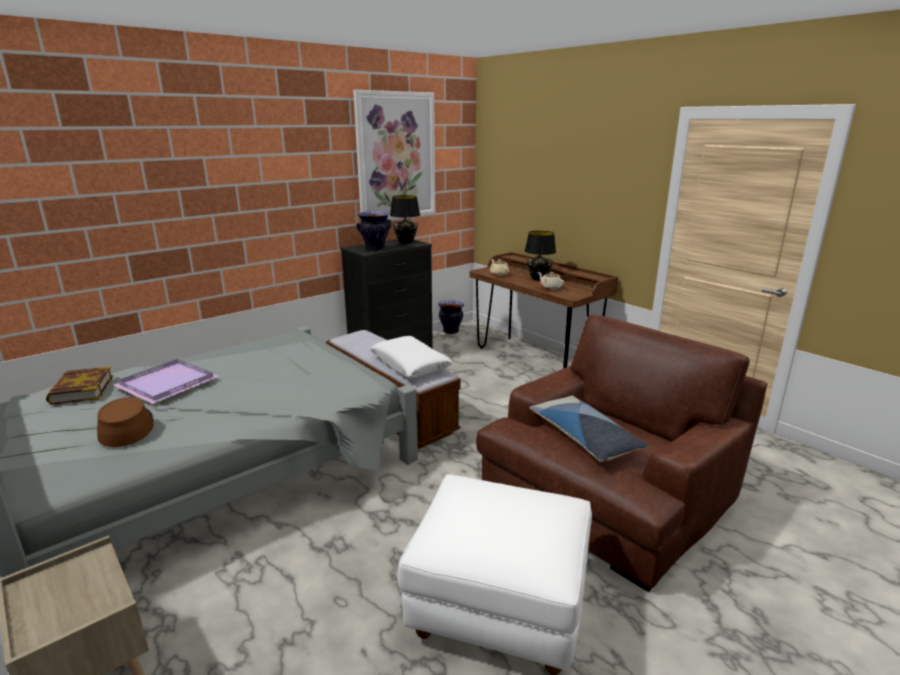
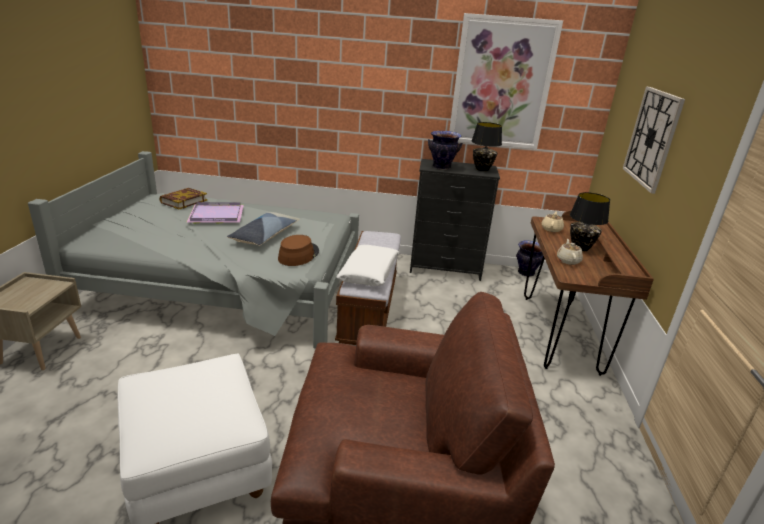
camera: 45 degrees right, 5 degrees up
(126, 428) = (157, 229): brown hat -> brown hat (298, 255)
(559, 177) = (652, 138): none -> wall clock
(584, 437) = (354, 394): pillow -> pillow (264, 235)

